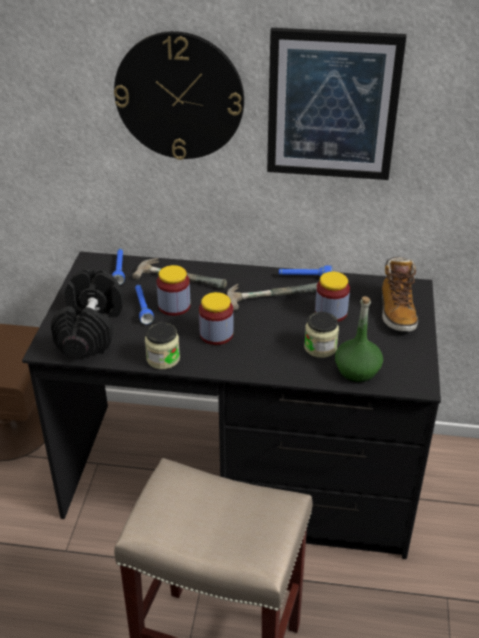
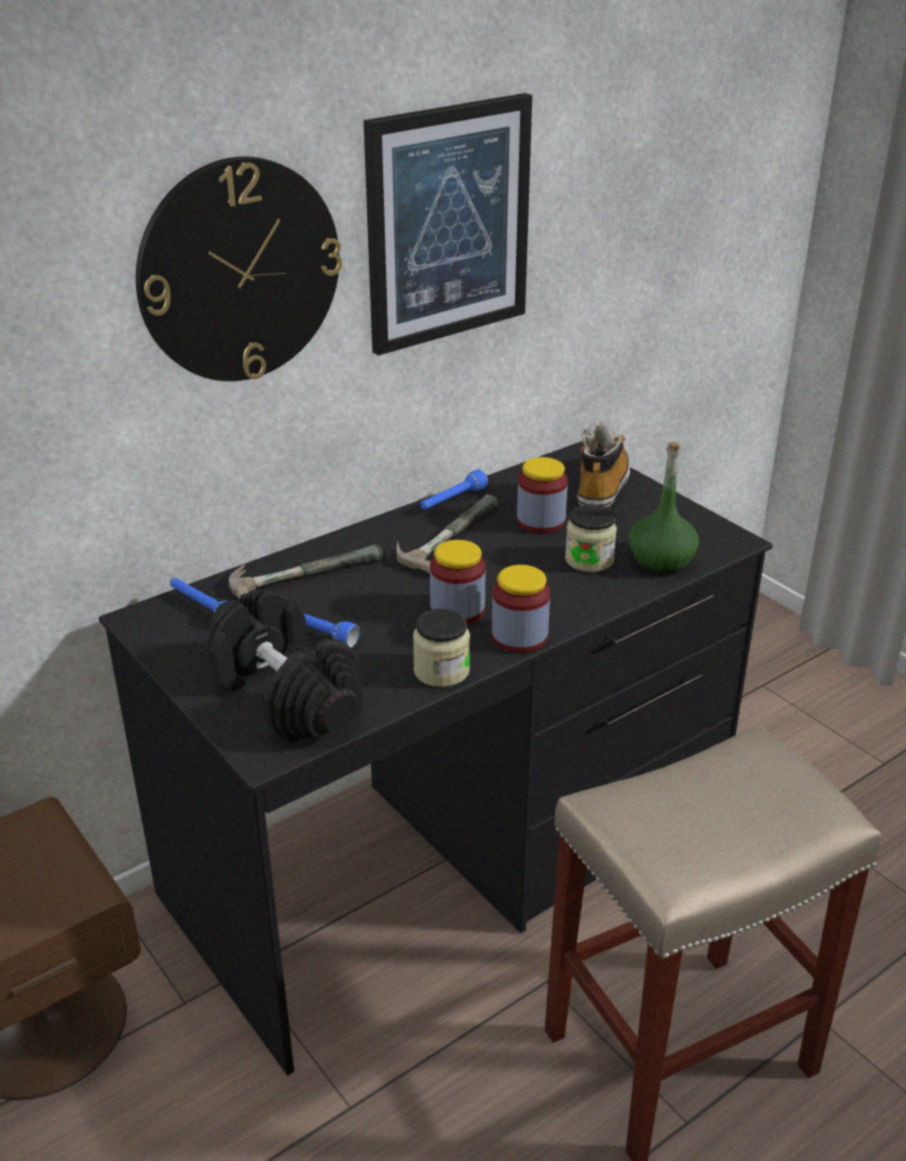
camera: 45 degrees left, 5 degrees down
(174, 306) = (352, 608): jar -> jar (519, 636)
(396, 311) = (602, 486): boot -> boot turned 120 degrees counterclockwise

